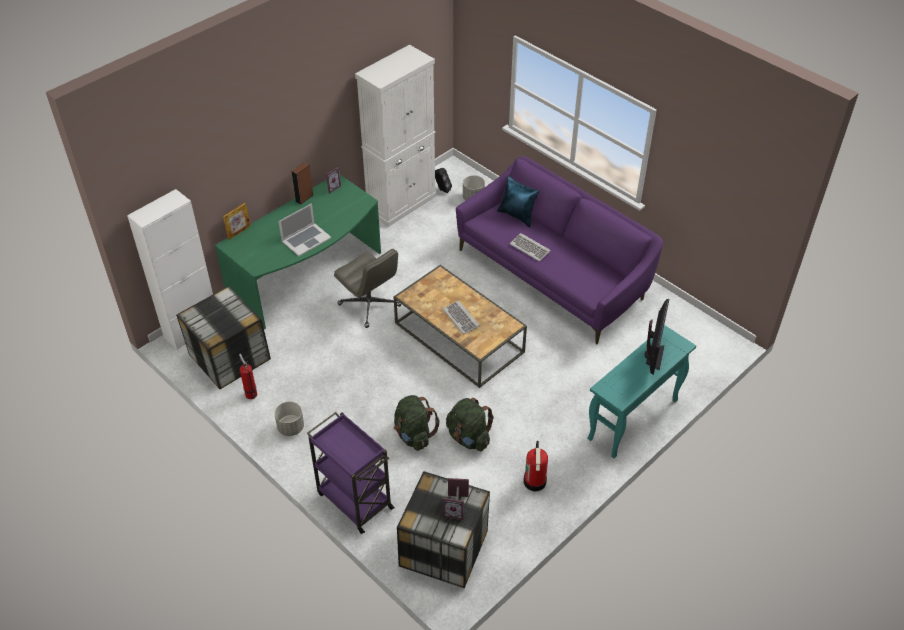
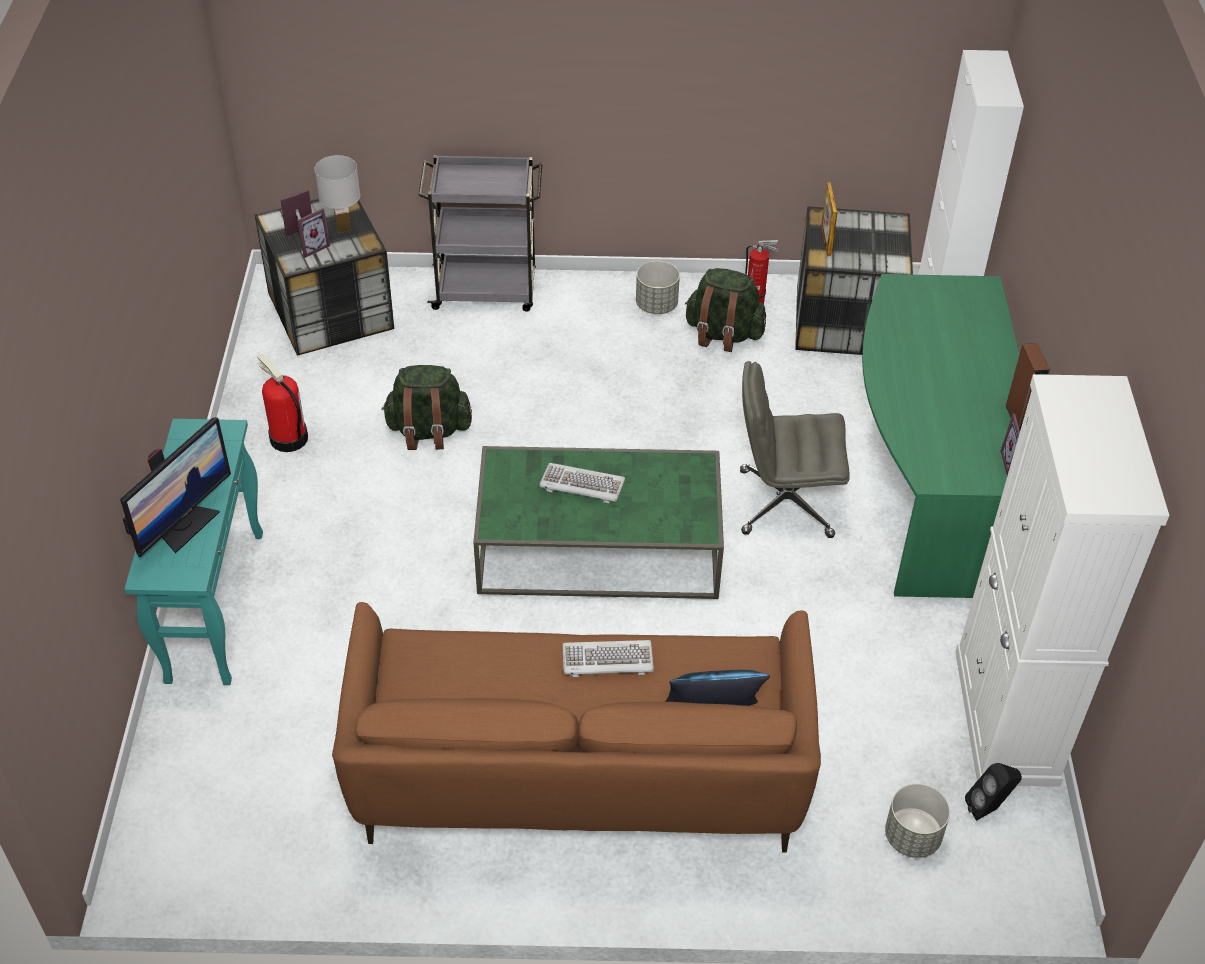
camera: 135 degrees right, 0 degrees up
(239, 232) = (1004, 310): picture frame -> picture frame (825, 241)
(306, 239) = (906, 361): laptop -> none
(354, 500) = (487, 290): purple cart -> grey cart
(414, 435) = (502, 390): green backpack -> green backpack (723, 334)
(429, 501) = (344, 228): none -> white table lamp
(459, 337) = (598, 549): brown coffee table -> green coffee table
(553, 274) = (578, 775): purple sofa -> brown sofa
(653, 356) = (185, 525): monitor -> monitor turned 120 degrees counterclockwise

